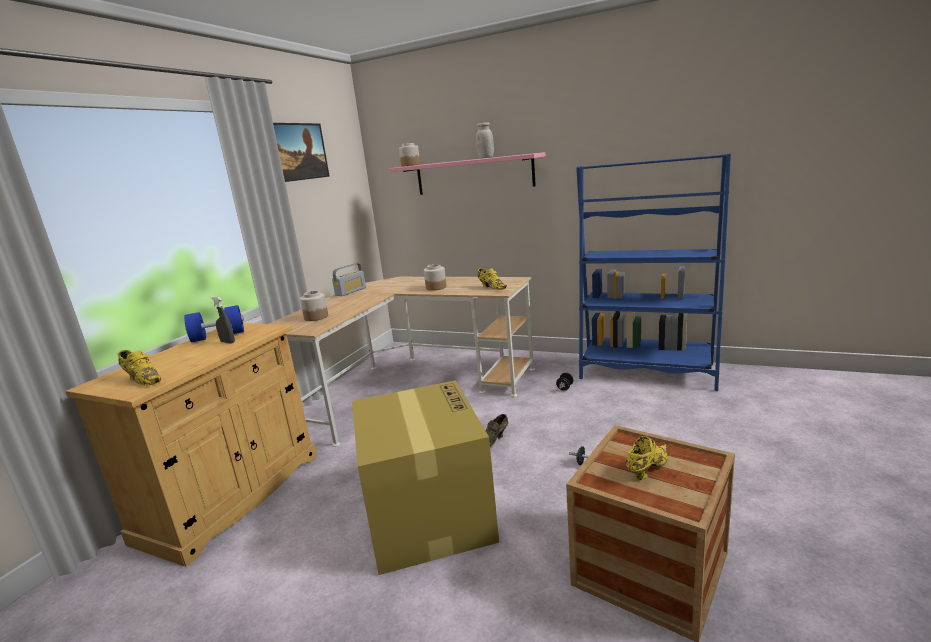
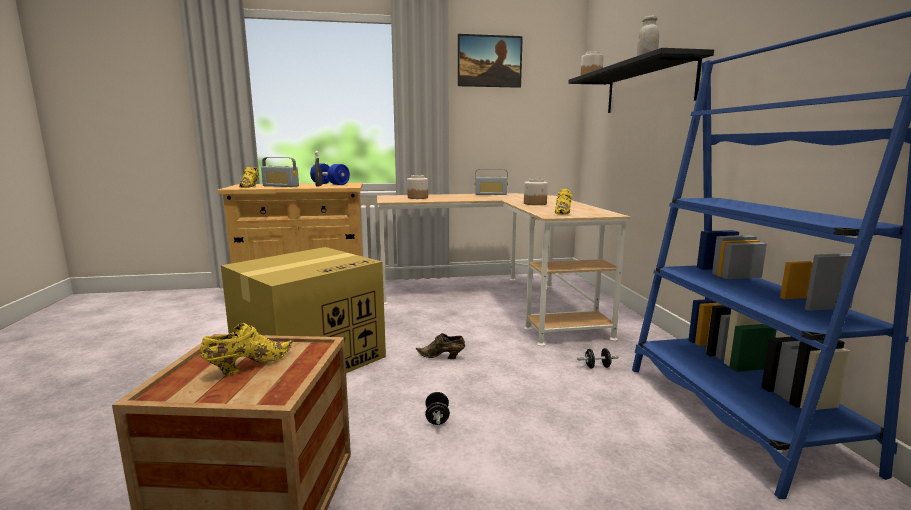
camera: 55 degrees right, 5 degrees down
(182, 362) = (281, 186): none -> radio
(473, 175) = (647, 87): pink shelf -> black shelf
(646, 469) = (247, 365): yellow shoe -> yellow shoe turned 60 degrees counterclockwise

